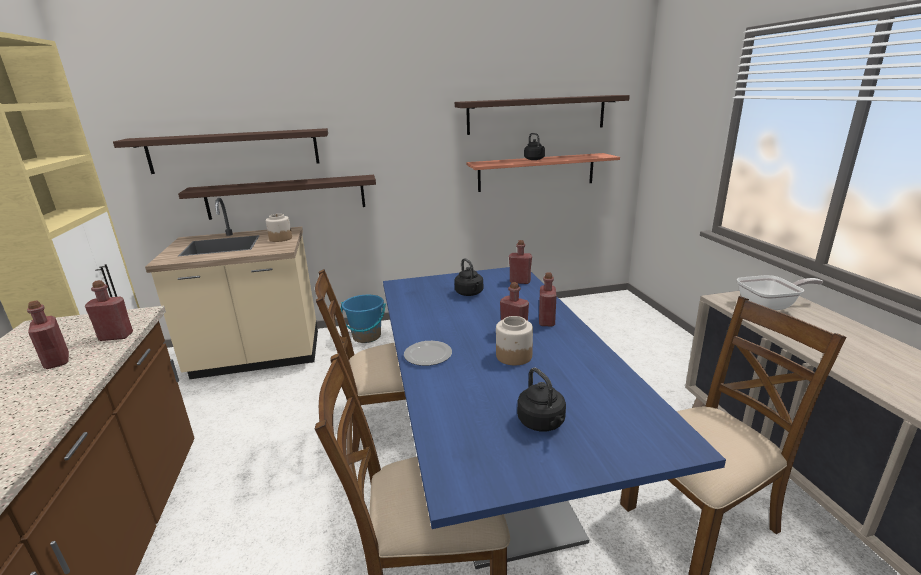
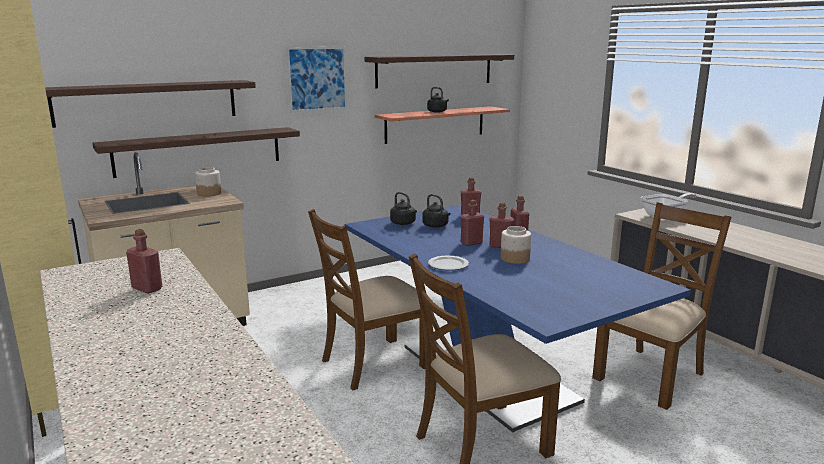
camera: 20 degrees left, 5 degrees down
(116, 336) = (174, 269): red bottle -> red bottle (471, 243)
(366, 336) = (285, 298): blue bucket -> none
(403, 126) = (317, 79): none -> picture
(542, 423) = (570, 288): black kettle -> black kettle (404, 223)

